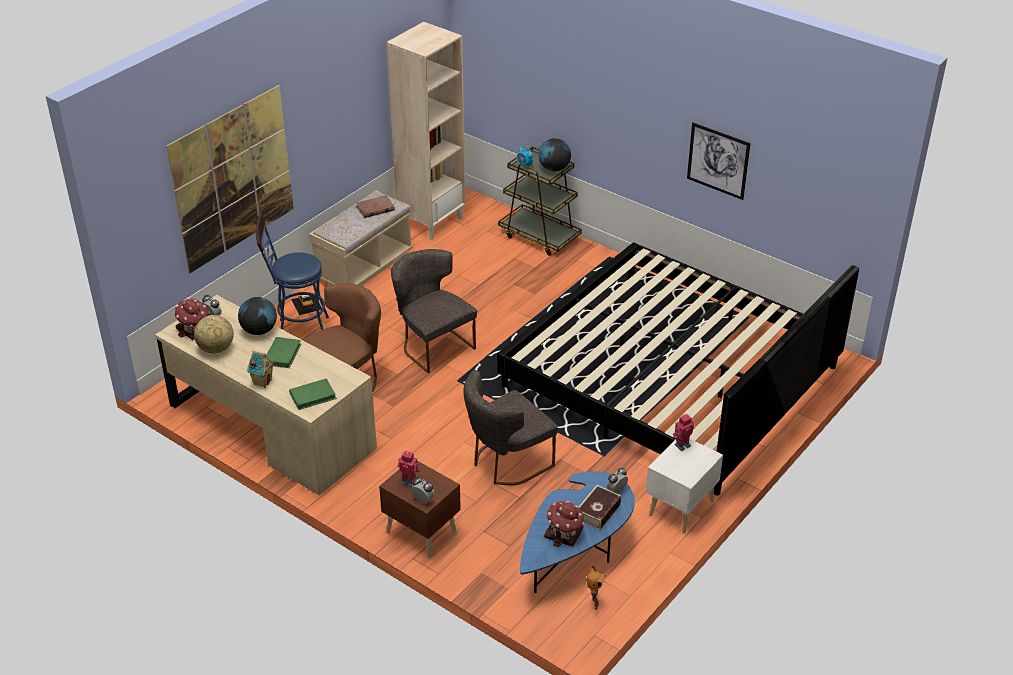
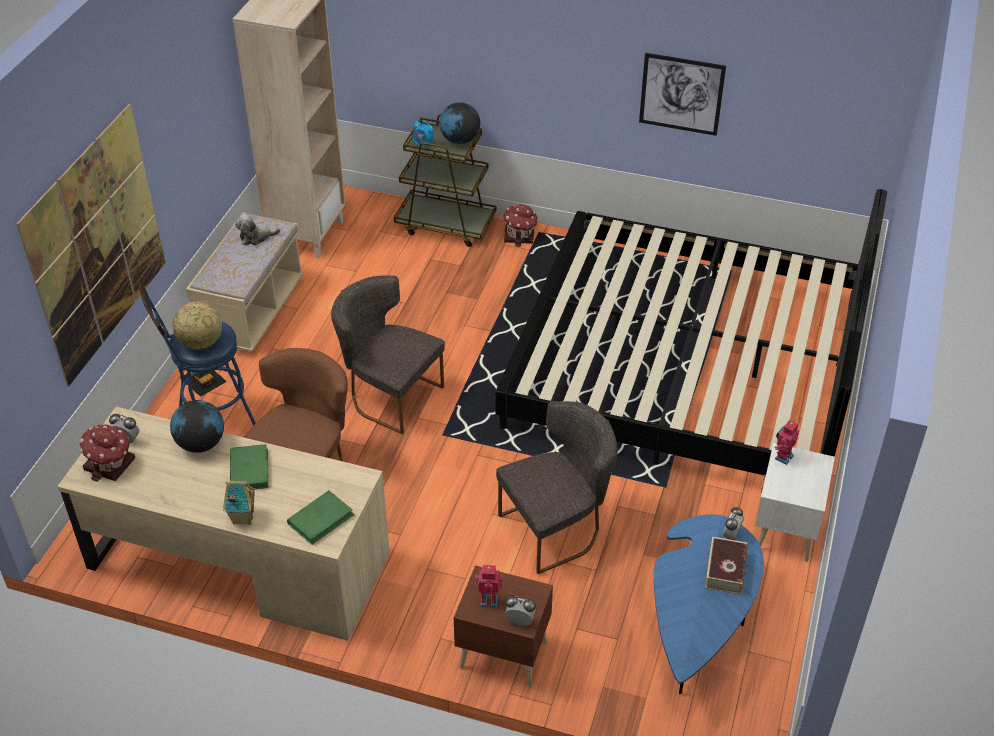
camera: 20 degrees left, 5 degrees up
(216, 349) = (154, 486): globe -> globe (201, 343)
(375, 209) = (256, 237): brown book -> plush toy
(506, 463) = (557, 528): grey chair -> grey chair turned 150 degrees counterclockwise
(564, 533) = (702, 612): toy house -> toy house (520, 235)
(593, 604) = (755, 688): toy robot -> none

